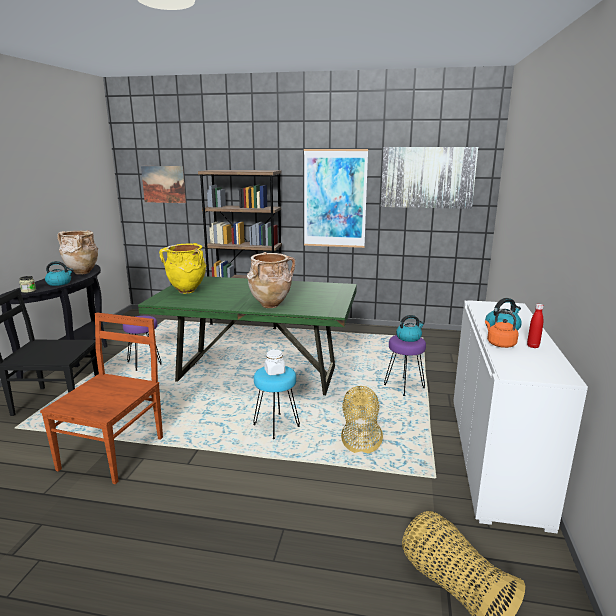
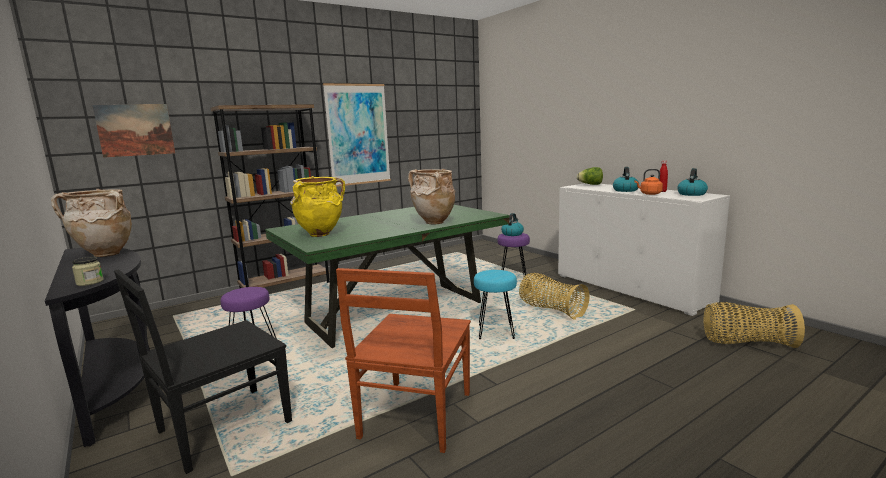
camera: 45 degrees left, 5 degrees down
(59, 283) = (113, 267): kettle -> kettle (691, 194)
(114, 452) = (415, 416): brown chair -> brown chair turned 135 degrees counterclockwise
(275, 372) = (495, 274): white jar -> none
(427, 177) = (432, 110): picture -> none
(508, 307) = (590, 184): none -> lettuce

